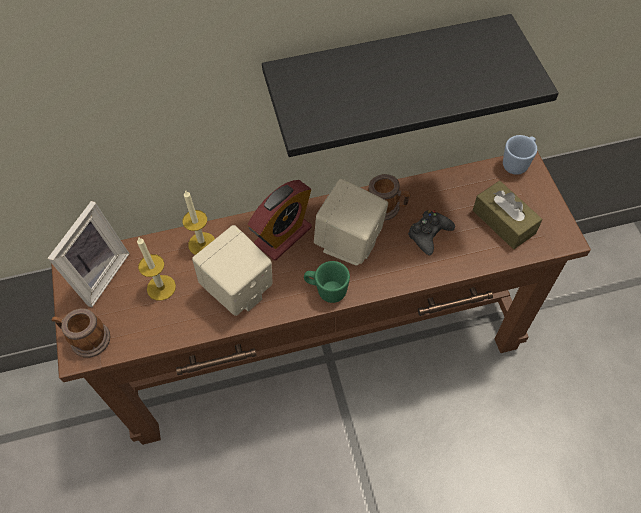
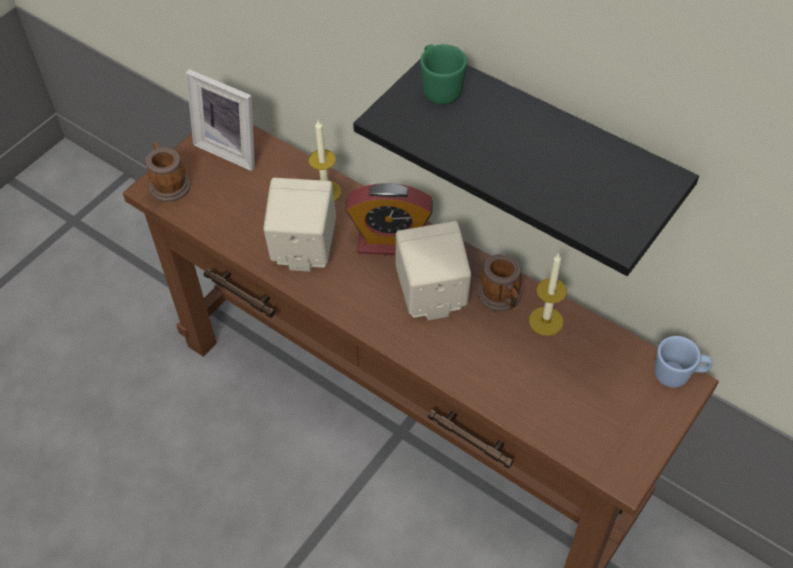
camera: 50 degrees right, 5 degrees down
(98, 274) = (231, 148): picture frame -> picture frame turned 45 degrees clockwise
(161, 287) = (257, 196): candle -> candle (546, 321)
(326, 290) = (364, 312): green mug -> green mug (439, 89)
(429, 234) = (505, 352): black game controller -> none
(503, 222) = (587, 407): brown tissue box -> none

